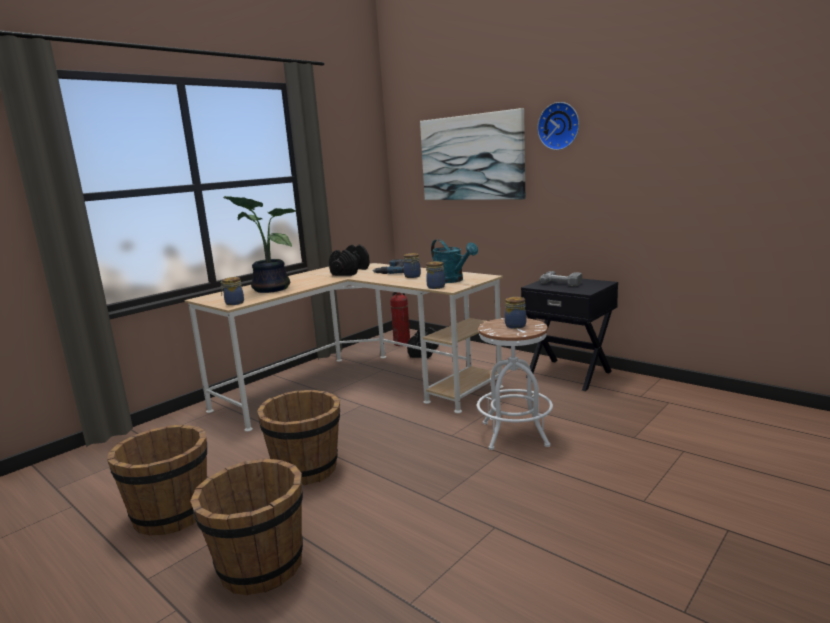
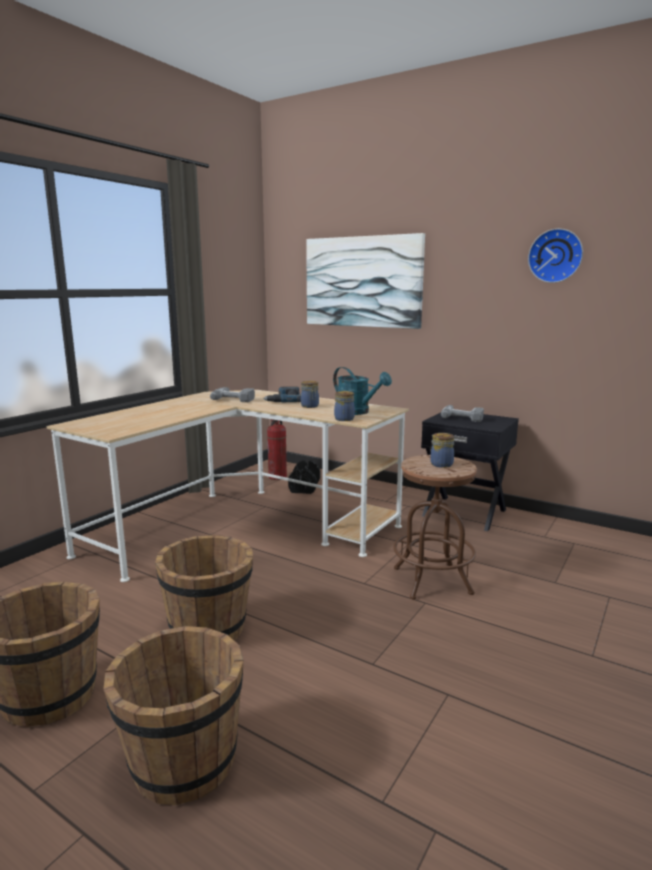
camera: 10 degrees left, 0 degrees up
(233, 303) = (112, 432): jar -> none
(268, 289) = (148, 416): potted plant -> none
(350, 272) = (235, 398): black dumbbell -> power drill
(515, 434) = (432, 581): white stool -> brown stool
(559, 126) = (463, 254): wall clock -> wall clock (555, 256)

